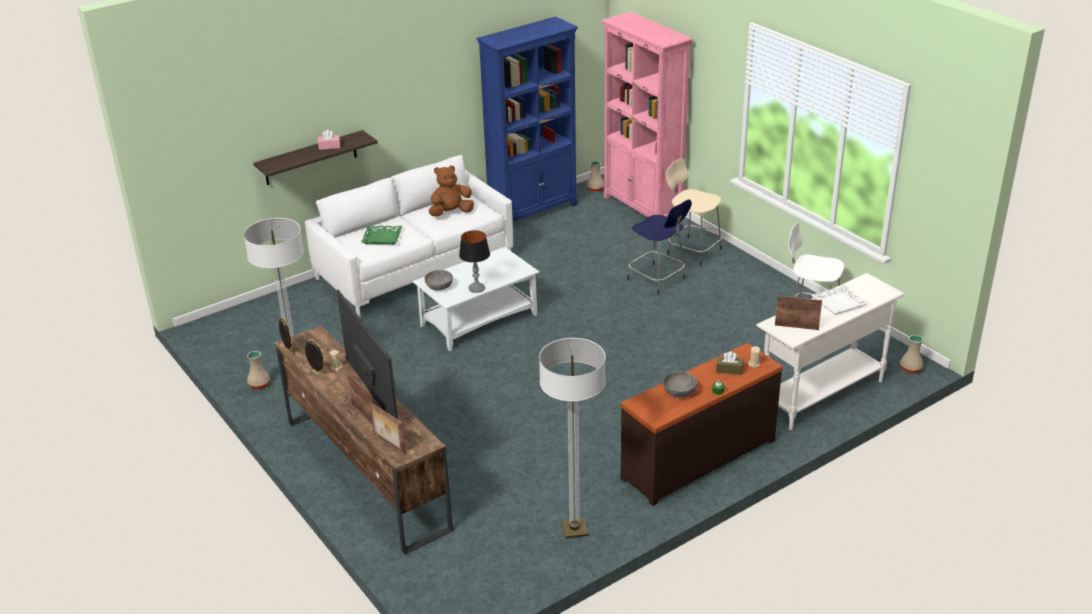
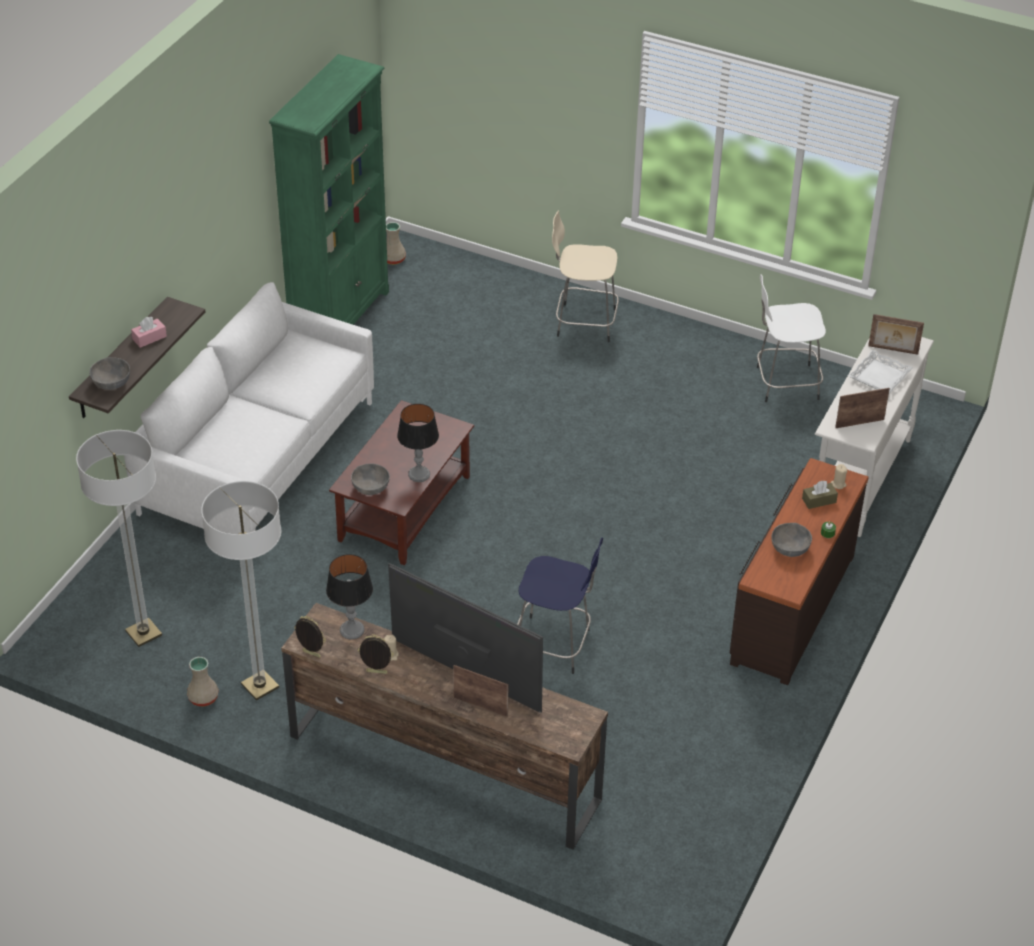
camera: 30 degrees left, 10 degrees up
(284, 162) = (111, 382): none -> grey bowl
(326, 346) = (352, 630): none -> table lamp
(382, 237) = (242, 438): green tray -> none
(389, 443) = (543, 733): picture frame -> picture frame (893, 350)
(451, 213) = (299, 371): brown plush toy -> none
(479, 320) = (404, 507): white coffee table -> brown coffee table
(533, 211) = (340, 318): blue bookcase -> green bookcase
(574, 529) = (729, 745): floor lamp -> floor lamp (143, 633)
(643, 208) = (476, 273): pink bookcase -> none
(657, 280) = (573, 379): blue stool -> blue stool (554, 645)
(911, 369) = (928, 414): beige vase -> none

